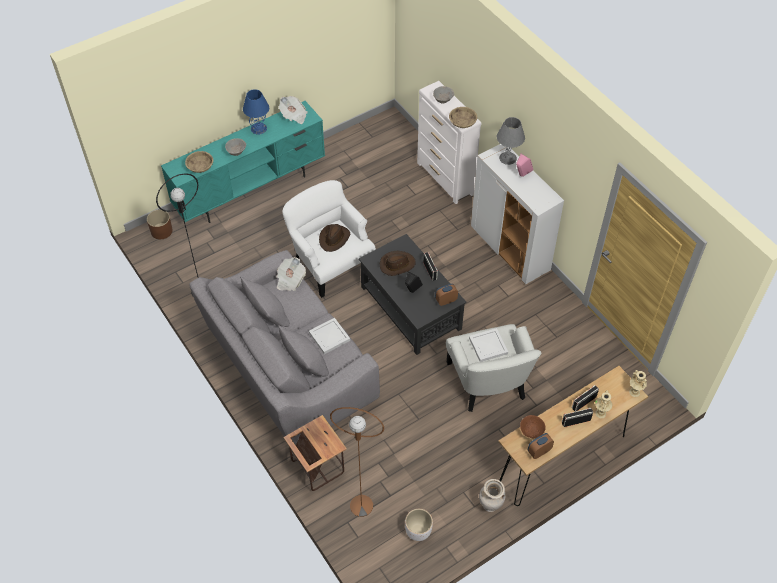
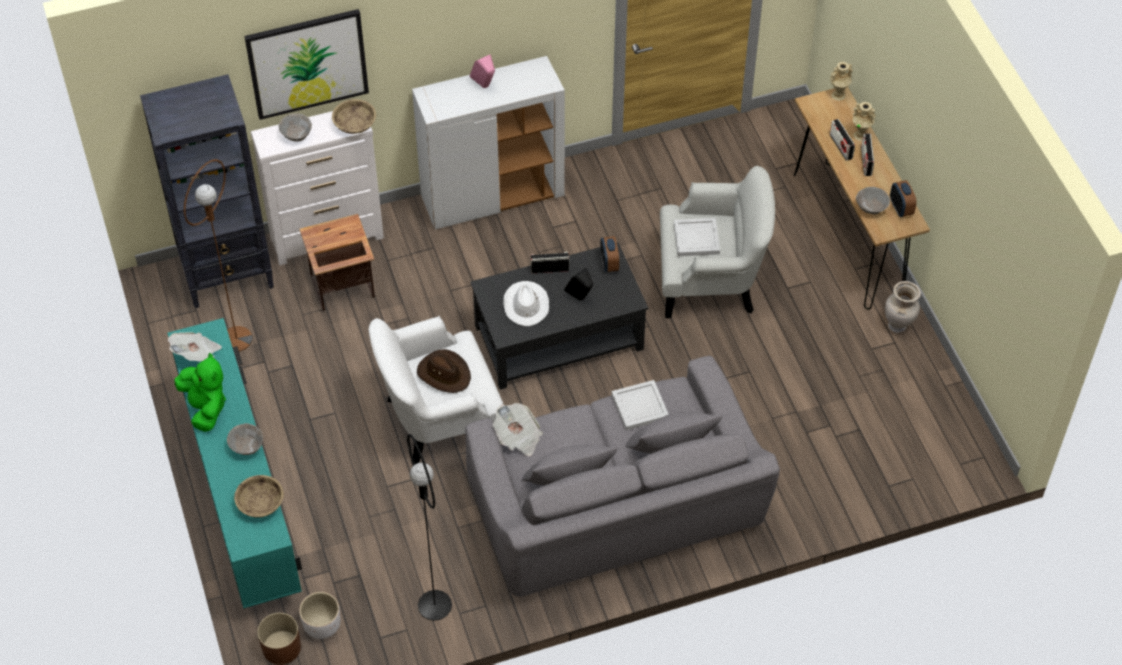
camera: 75 degrees left, 0 degrees up
(258, 128) = (205, 407): blue table lamp -> green plush toy
(317, 466) = (796, 504): side table -> side table (341, 287)
(361, 505) = (867, 465): brown floor lamp -> brown floor lamp (236, 339)
(397, 264) = (525, 305): brown hat -> white hat
(402, 143) = (228, 274): none -> black bookcase
(418, 531) = (917, 410): white planter -> white planter (322, 626)
(469, 70) = (307, 63): none -> picture
(508, 158) = (446, 92): grey table lamp -> none
(531, 432) = (871, 208): brown bowl -> grey bowl

